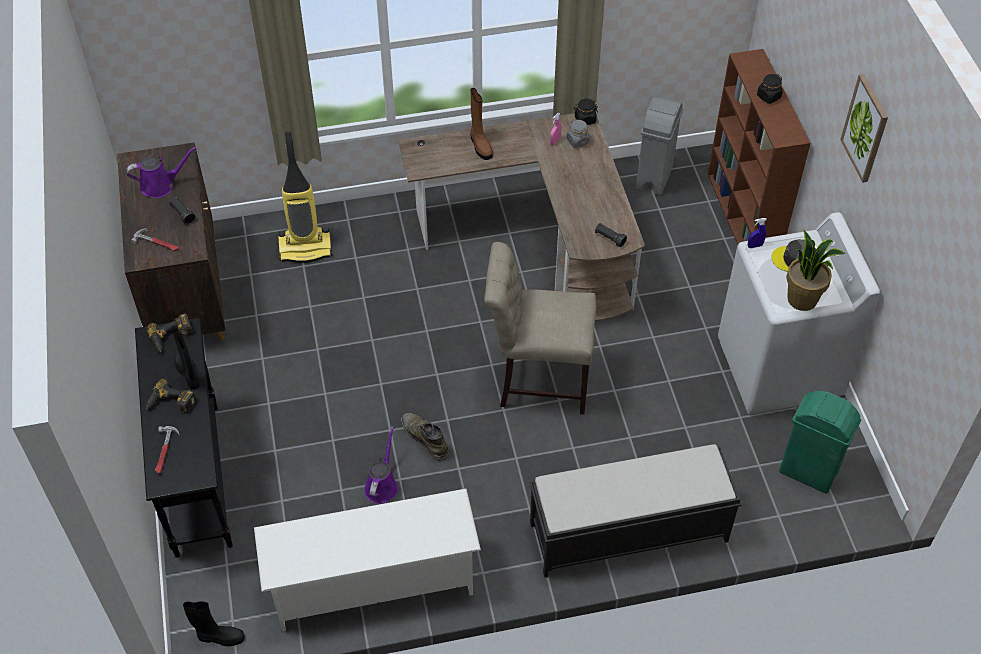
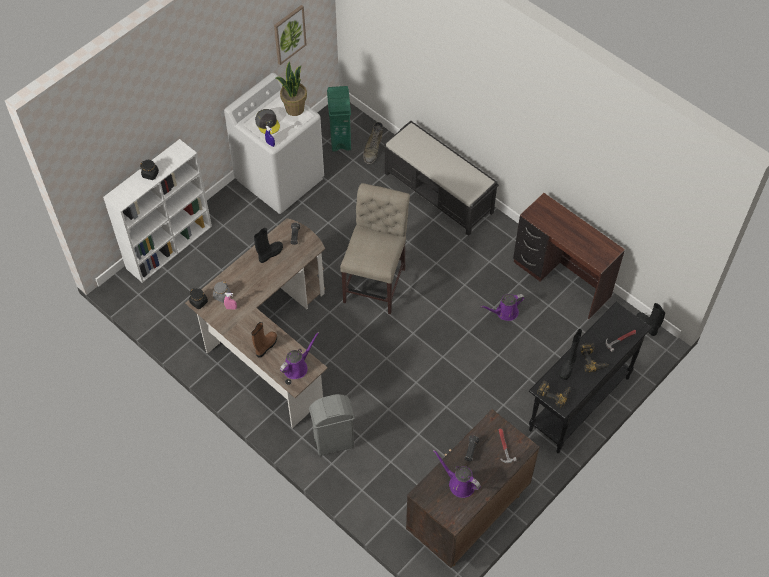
camera: 125 degrees left, 5 degrees up
(306, 247) = (374, 471): vacuum cleaner -> none
(372, 583) = (561, 280): white shoe rack -> brown desk
(425, 438) = (459, 311): green boot -> green boot (372, 149)
(431, 157) = (297, 367): none -> purple watering can
(538, 380) = (376, 282): beige chair -> beige chair turned 135 degrees counterclockwise
(602, 205) = (270, 254): none -> black boot
(653, 178) = (166, 309): grey trash can -> grey trash can (334, 442)
(743, 218) = (170, 246): brown bookcase -> white bookcase
(865, 128) = (210, 62): picture -> picture (289, 34)

